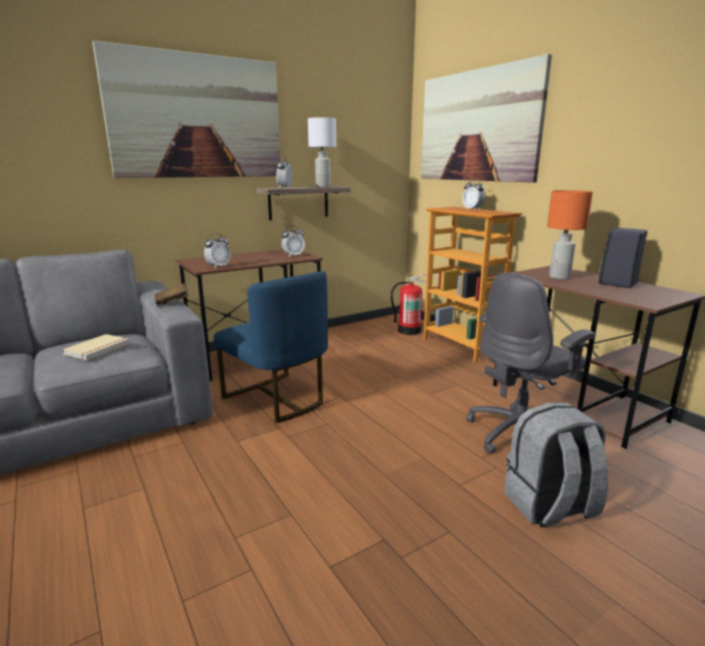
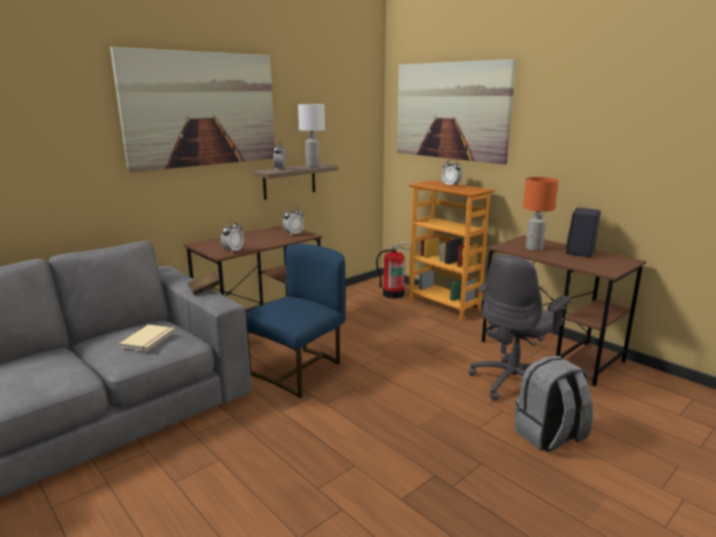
camera: 10 degrees left, 0 degrees up
(277, 399) = (299, 370): blue chair -> blue chair turned 90 degrees counterclockwise

